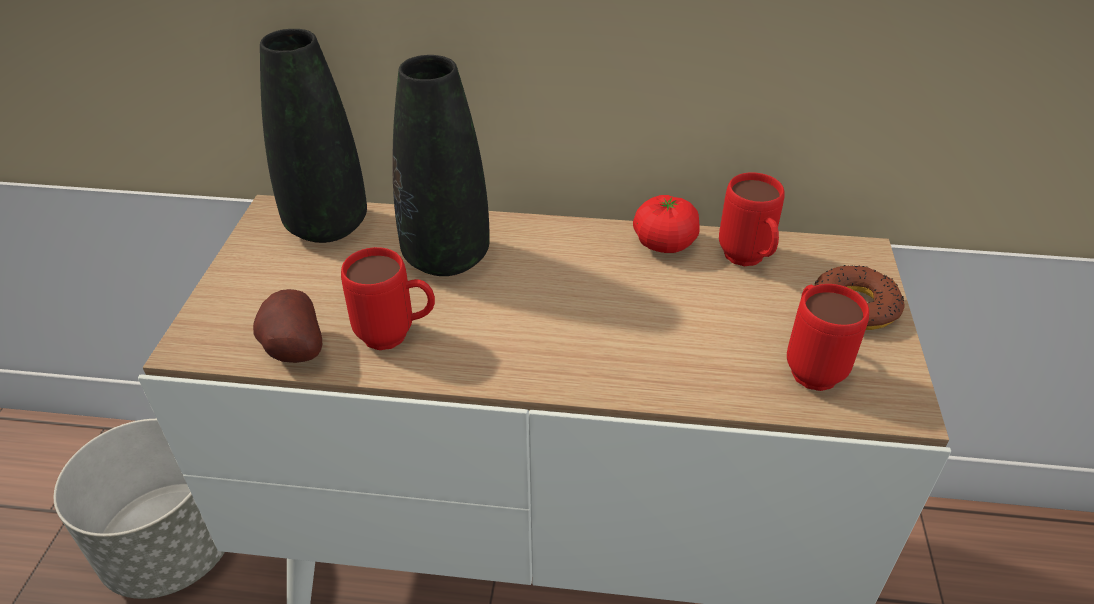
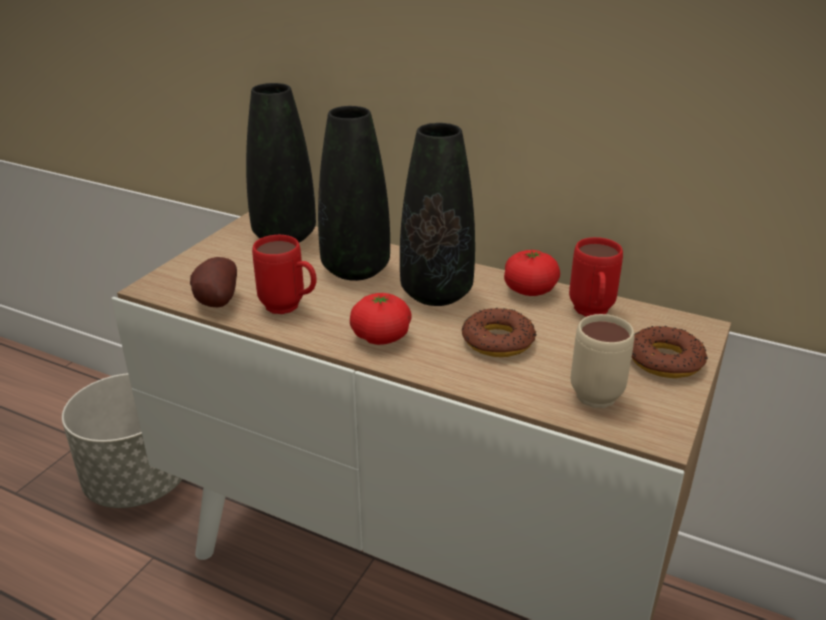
camera: 20 degrees right, 10 degrees down
(533, 352) = (381, 337): none -> tomato
(562, 272) = (436, 293): none -> black vase
(669, 323) = (498, 340): none -> donut
(809, 365) = (596, 390): red mug -> beige mug

